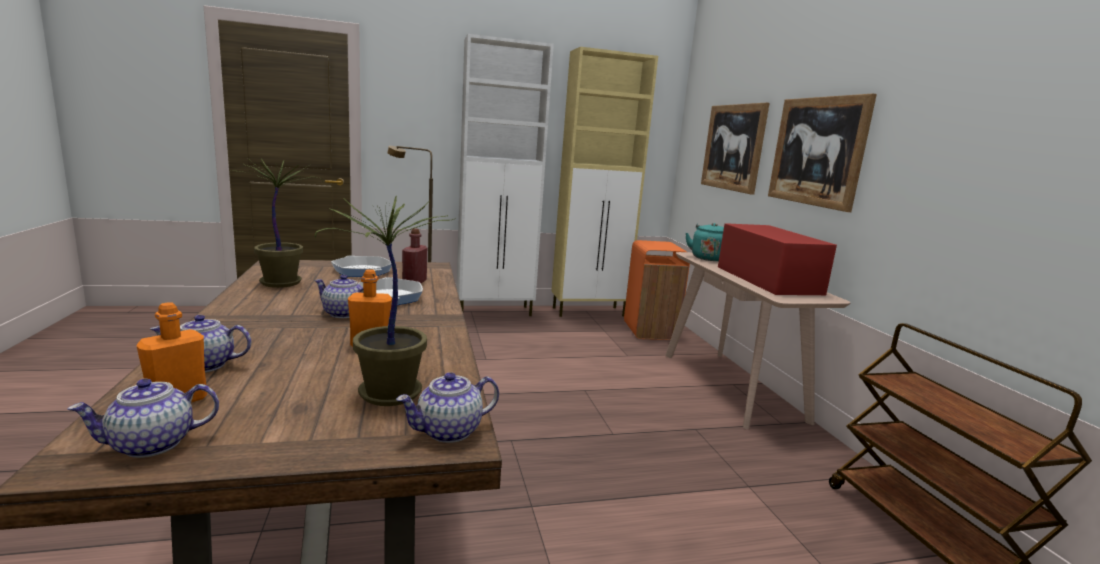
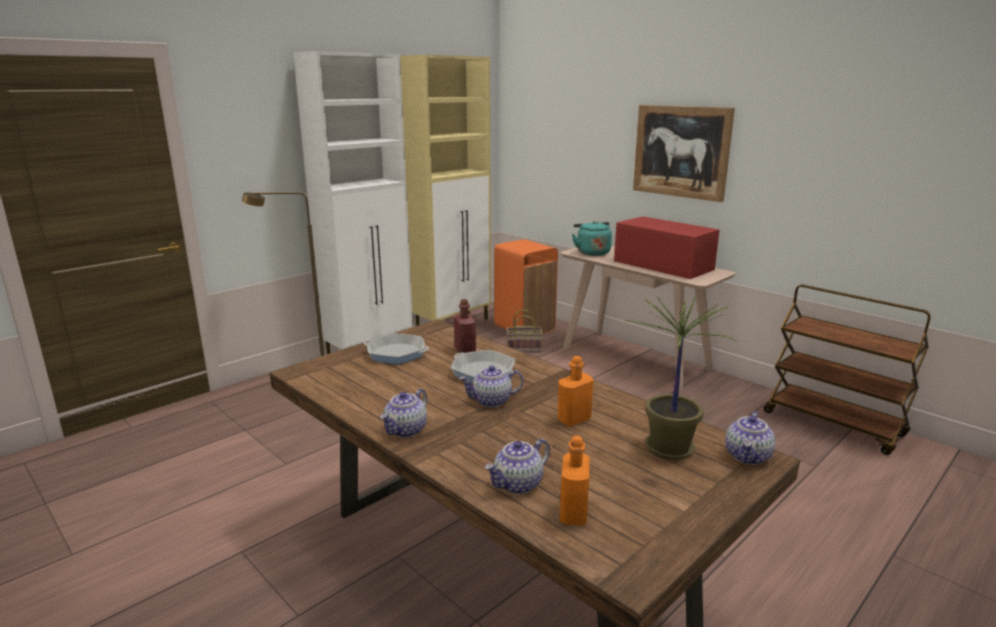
camera: 30 degrees left, 5 degrees up
(151, 445) = (637, 544): teapot -> teapot (406, 430)
(282, 283) = (366, 390): potted plant -> none
(626, 346) = (525, 348): none -> basket
(733, 147) = (579, 145): picture -> none

